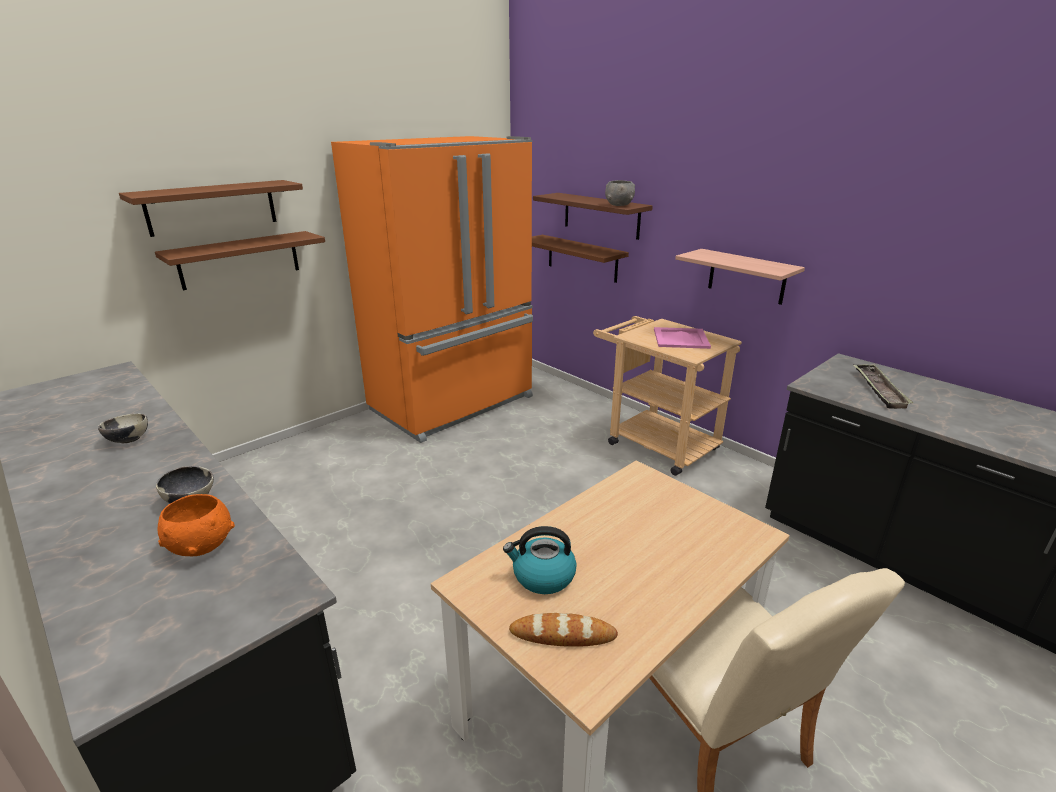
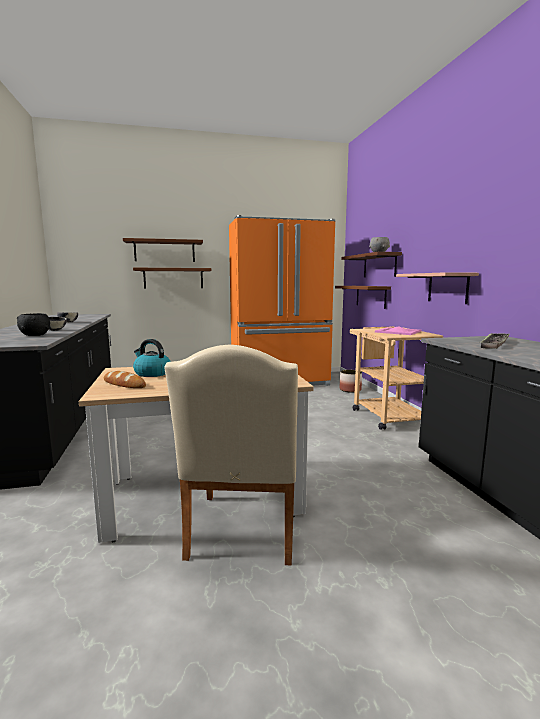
camera: 30 degrees right, 15 degrees down
(201, 546) = (35, 335): orange bowl -> black bowl
(566, 399) = (350, 390): none -> planter

